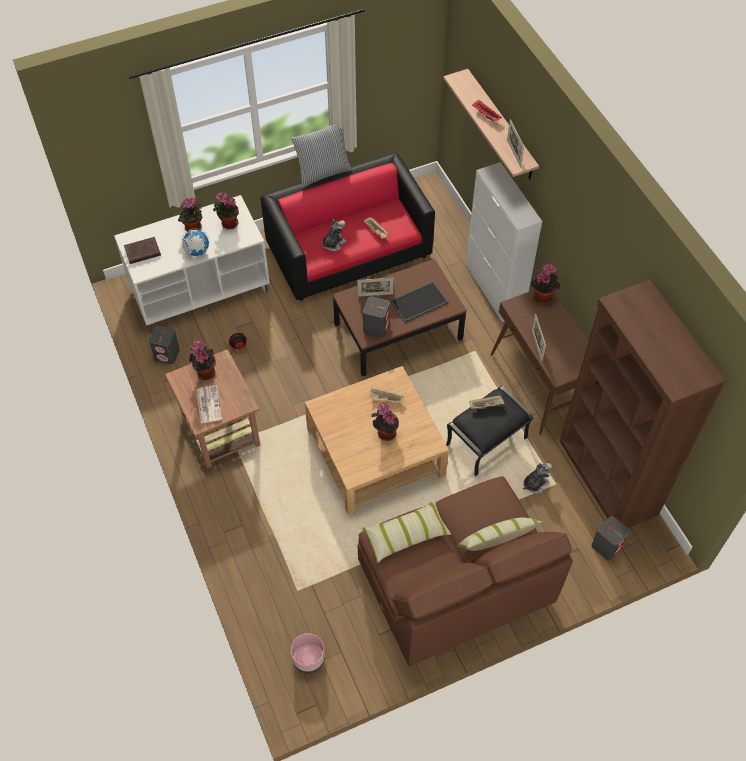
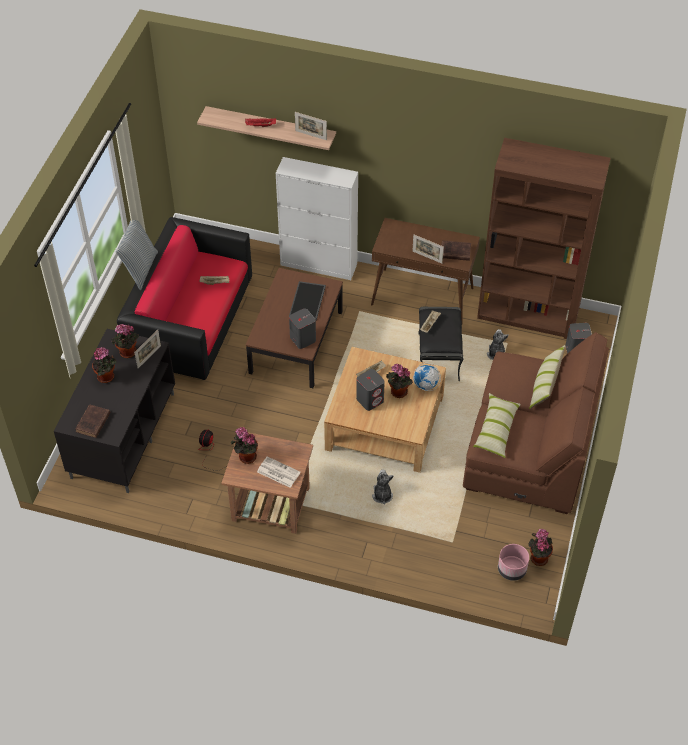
camera: 50 degrees left, 5 degrees down
(167, 354) = (162, 495): grey speaker -> grey speaker (370, 400)
(197, 251) = (132, 389): globe -> globe (425, 385)
(201, 289) = (122, 434): white tv stand -> black tv stand
(333, 243) = (197, 314): plush toy -> plush toy (382, 495)
(375, 295) = (274, 320): picture frame -> picture frame (149, 357)
(542, 296) = (391, 227): potted plant -> potted plant (538, 557)
(565, 361) = (454, 252): none -> brown book

